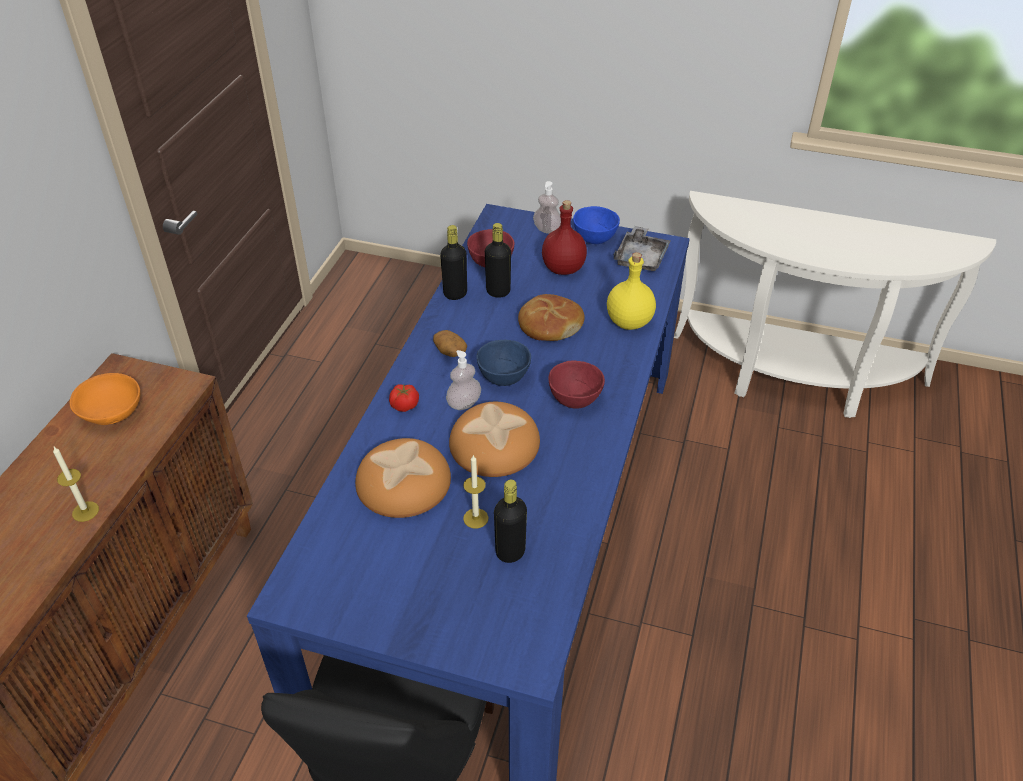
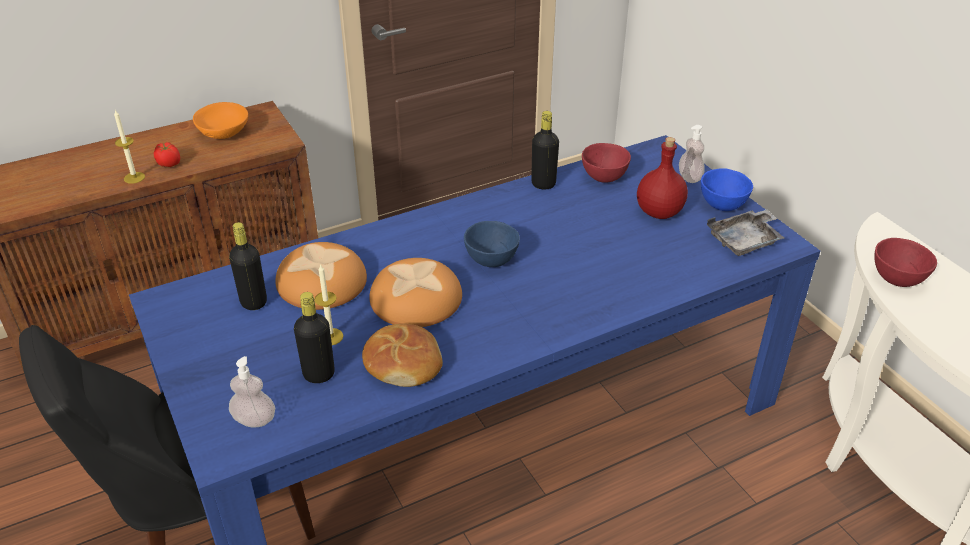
camera: 45 degrees right, 5 degrees down
(404, 406) = (396, 236): tomato -> tomato (169, 164)
(449, 351) = (480, 219): potato -> none
(464, 403) = (437, 259): soap dispenser -> soap dispenser (254, 420)
(498, 291) = (579, 200): black bottle -> black bottle (253, 302)
(549, 326) = (583, 246): bread -> bread (403, 364)
(574, 399) = (521, 308): red bowl -> red bowl (896, 279)
(629, 322) = (655, 282): yellow bottle -> none

